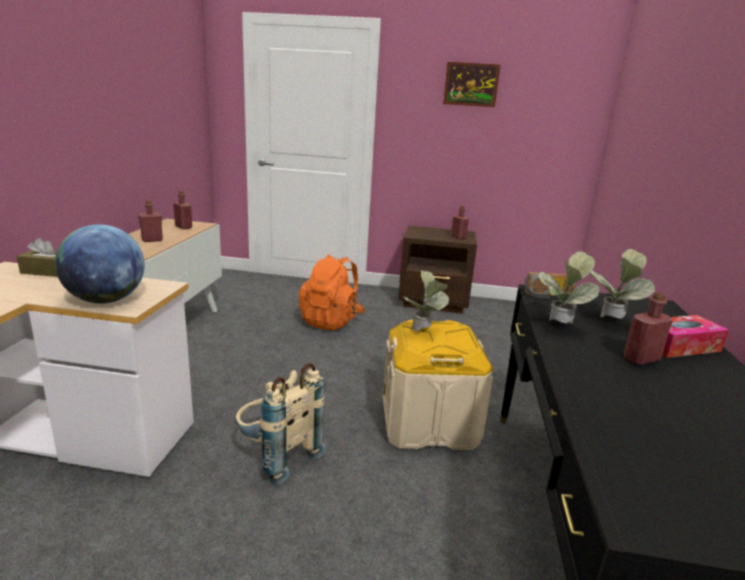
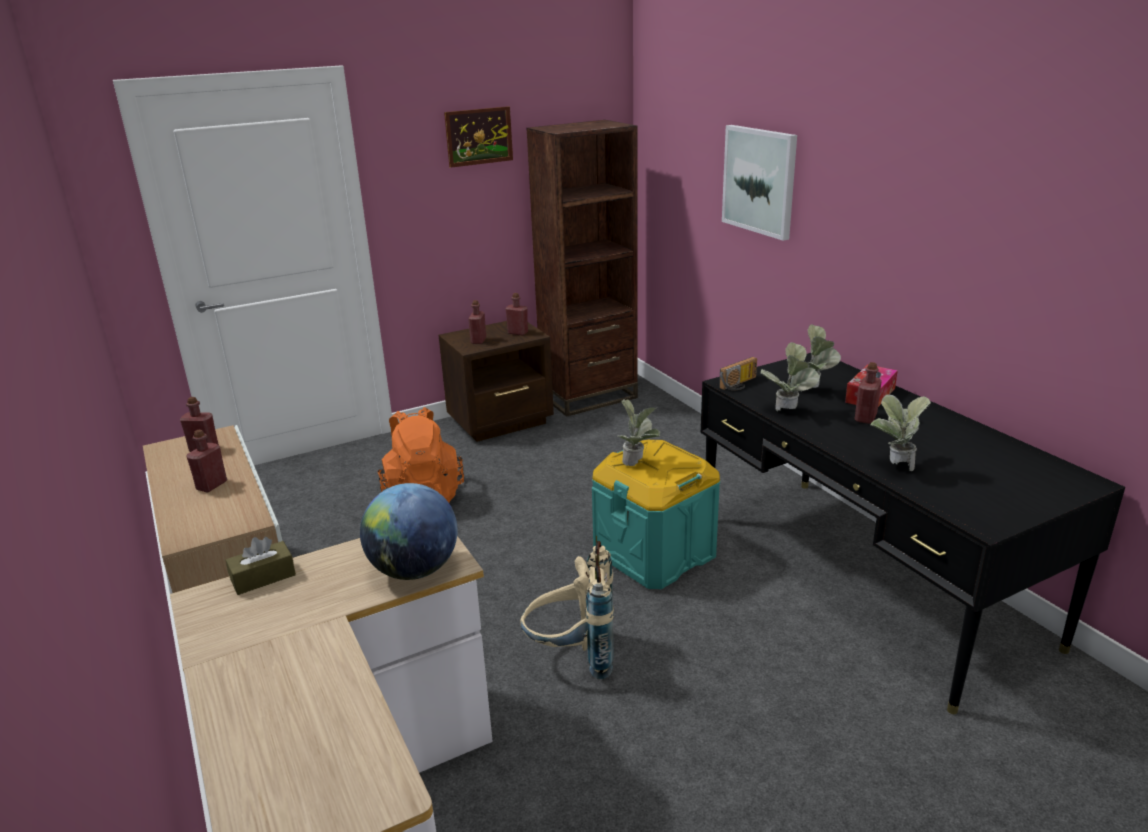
camera: 35 degrees left, 5 degrees up
(426, 234) = (478, 340): none -> red bottle
(429, 422) = (655, 553): beige storage box -> turquoise storage box
(513, 310) = (589, 397): none -> brown bookcase
(606, 408) = (894, 466): none -> potted plant
(675, 126) = (759, 180): none -> picture

